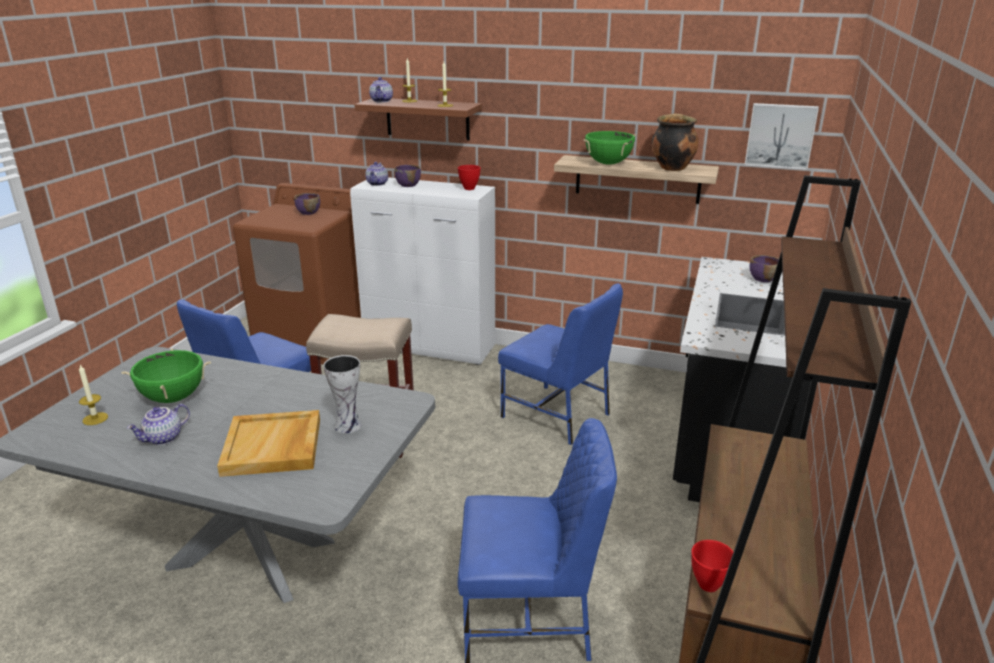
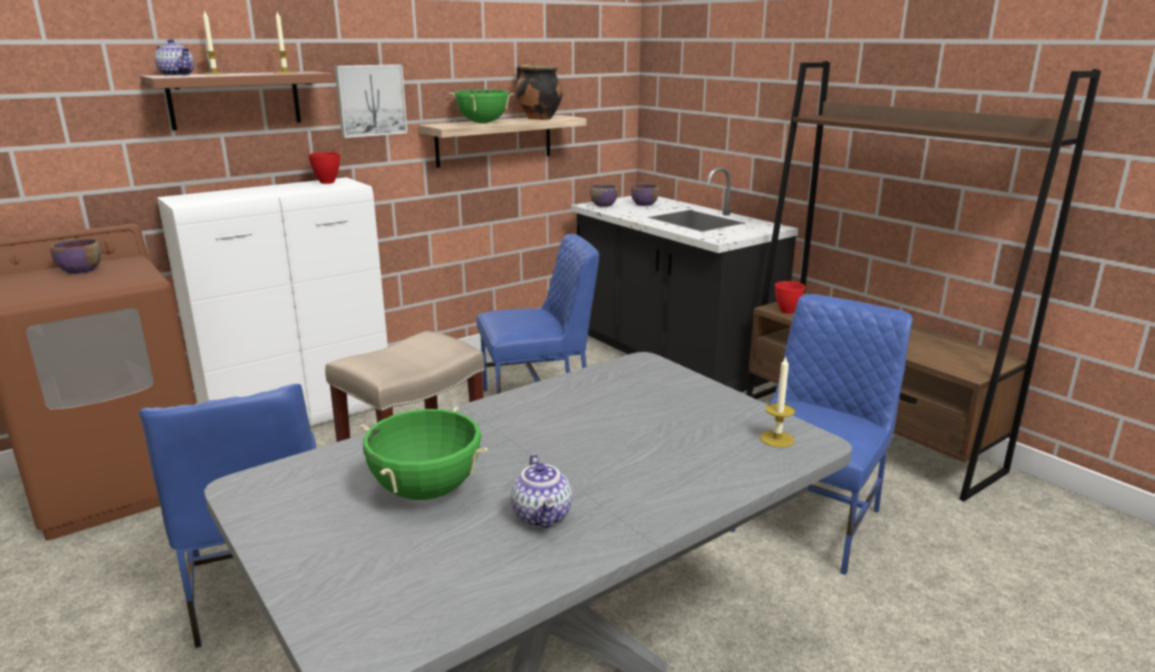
camera: 55 degrees left, 5 degrees down
(95, 418) = (394, 568): candle -> candle (777, 439)
(273, 447) = (656, 447): beige tray -> none
(349, 425) = (655, 399): vase -> none
(378, 184) = (197, 199): teapot -> none
(408, 185) = (242, 193): purple bowl -> purple bowl (603, 205)
(707, 584) = (956, 370): red bowl -> red bowl (786, 311)
(780, 135) = (601, 78): picture -> picture (370, 100)

